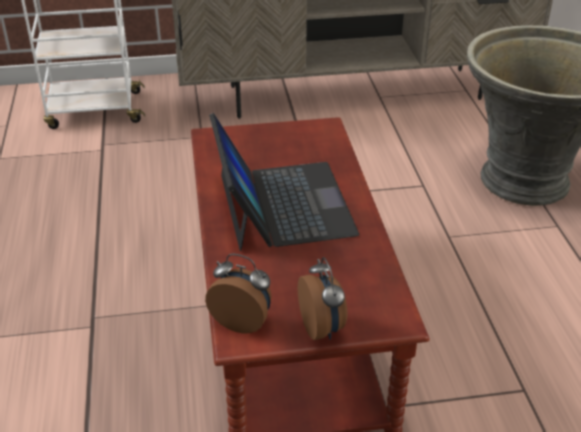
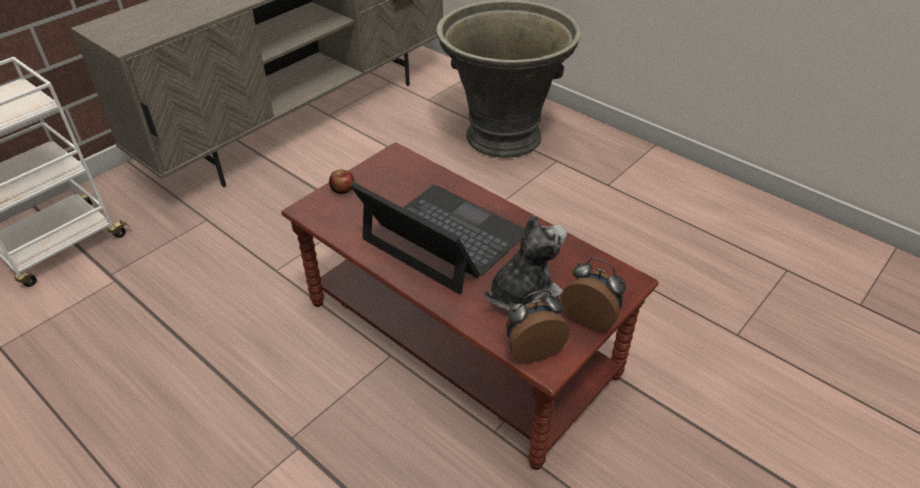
camera: 40 degrees left, 5 degrees up
(252, 133) = (342, 189): none -> apple
(288, 279) = (523, 295): none -> plush toy

